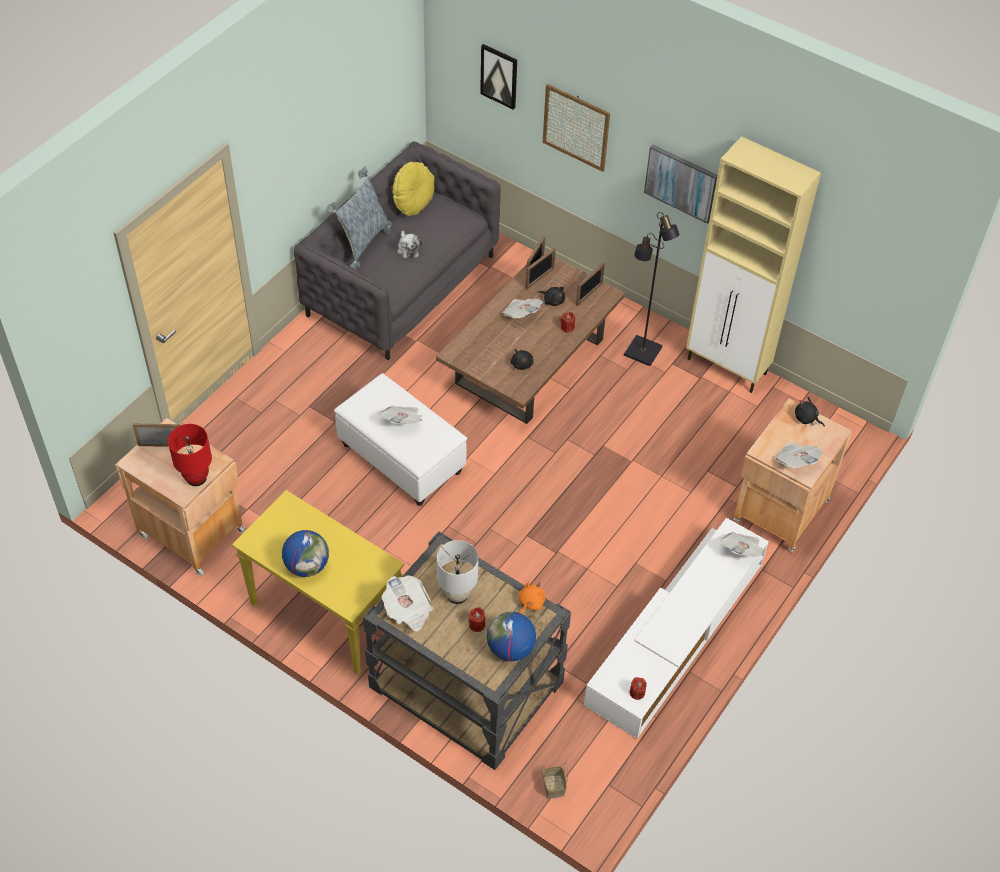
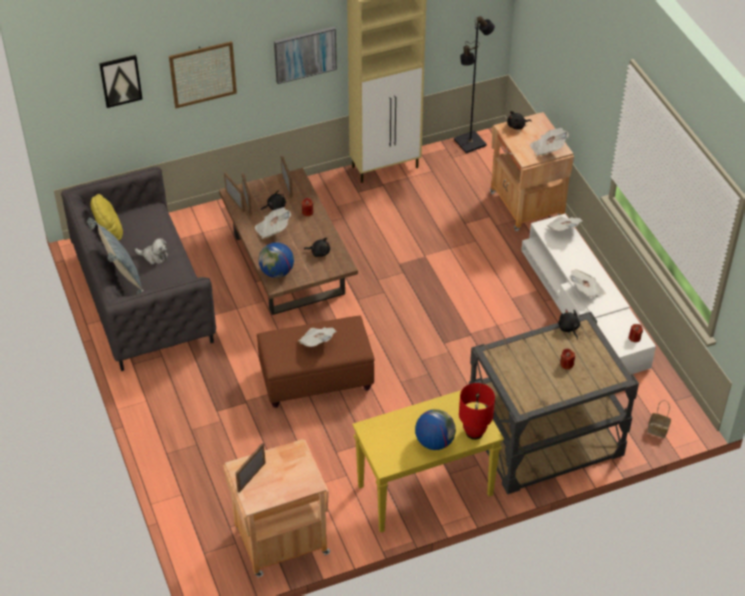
camera: 55 degrees left, 5 degrees down
(196, 478) = (303, 469): red table lamp -> red table lamp (474, 432)
(402, 459) = (317, 379): white ottoman -> brown ottoman
(408, 610) = (527, 395): newspaper -> newspaper (586, 291)
(457, 594) = (533, 363): white table lamp -> none
(510, 649) = (599, 356): globe -> globe (277, 272)
(530, 603) = (568, 328): orange plush toy -> black plush toy
(642, 351) = (333, 201): black floor lamp -> black floor lamp (470, 142)

